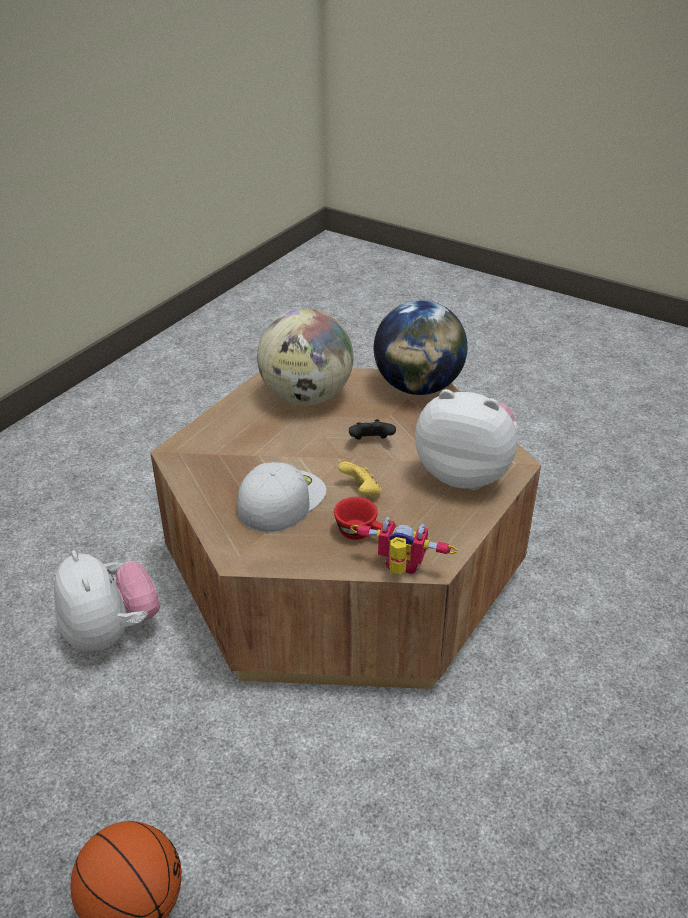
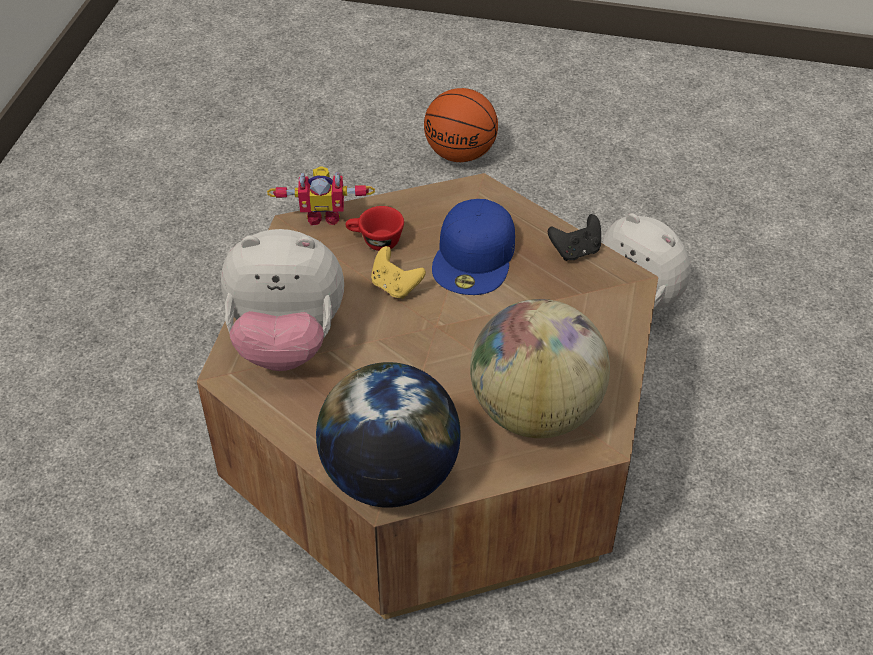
camera: 160 degrees right, 10 degrees up
(281, 499) = (475, 256): white cap -> blue cap
(371, 442) = (414, 357): black game controller -> black game controller (575, 251)

